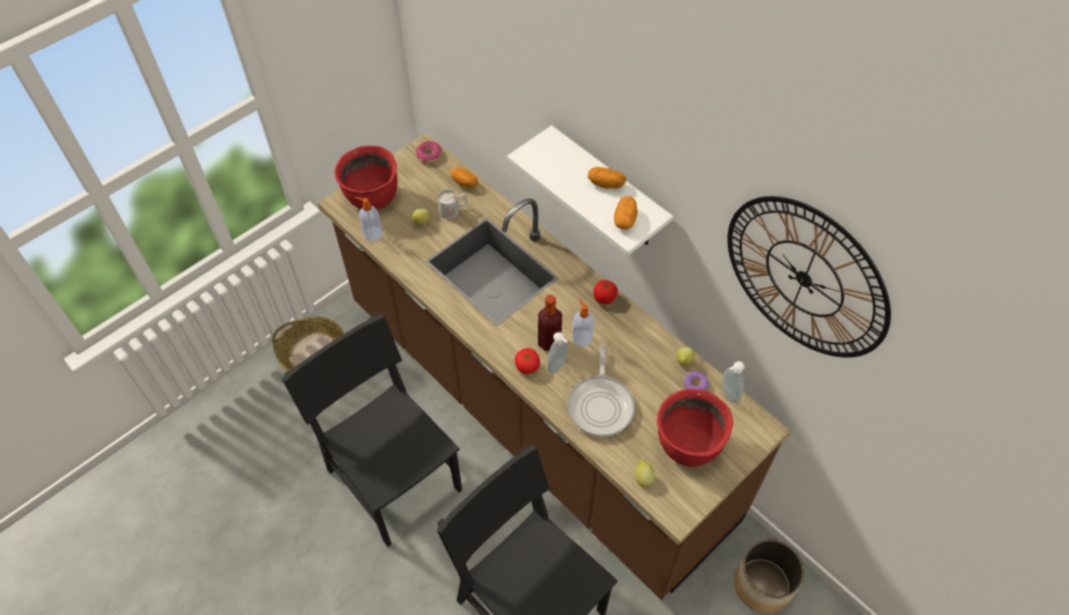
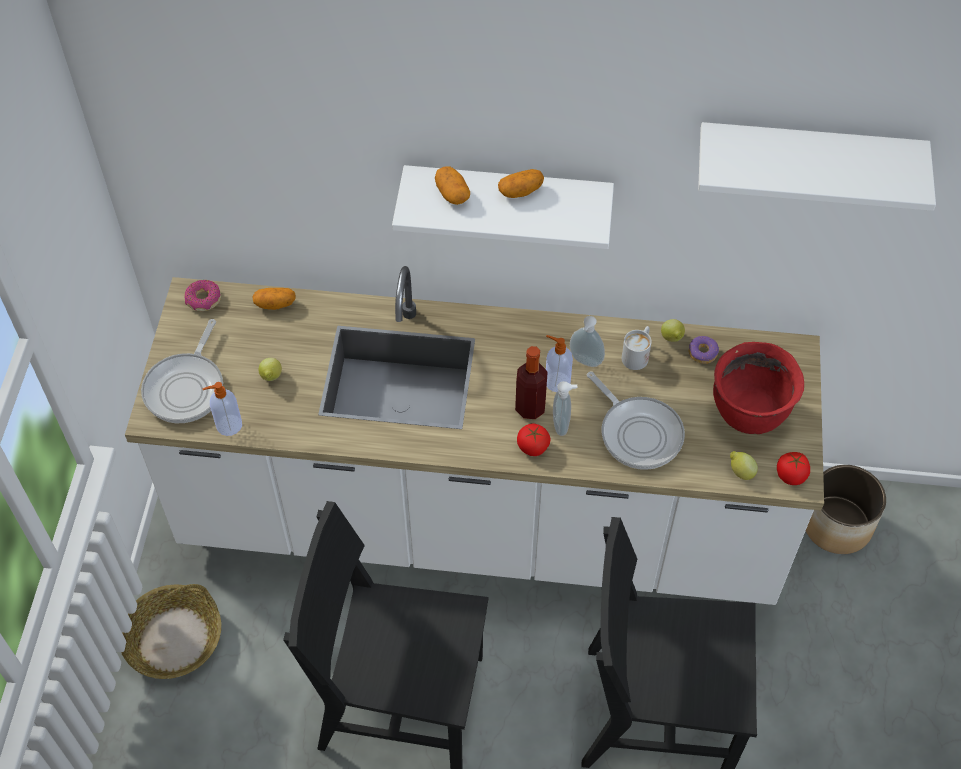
camera: 40 degrees left, 0 degrees up
(372, 198) = (187, 387): red cooking pot -> frying pan
(453, 210) = (293, 341): white mug -> white mug (637, 354)
(534, 411) = (480, 521): brown counter -> white counter
(604, 298) = (539, 327): tomato -> tomato (791, 475)
(625, 219) = (574, 214): potato -> potato (452, 194)
(728, 394) = (738, 341): soap dispenser -> soap dispenser (585, 362)
(804, 278) = (806, 161): wall clock -> white shelf

